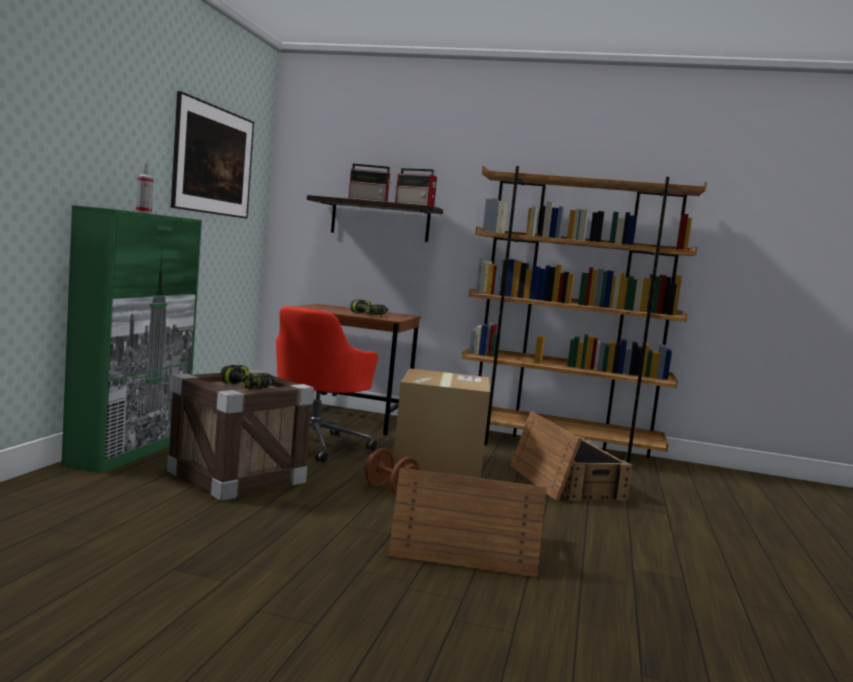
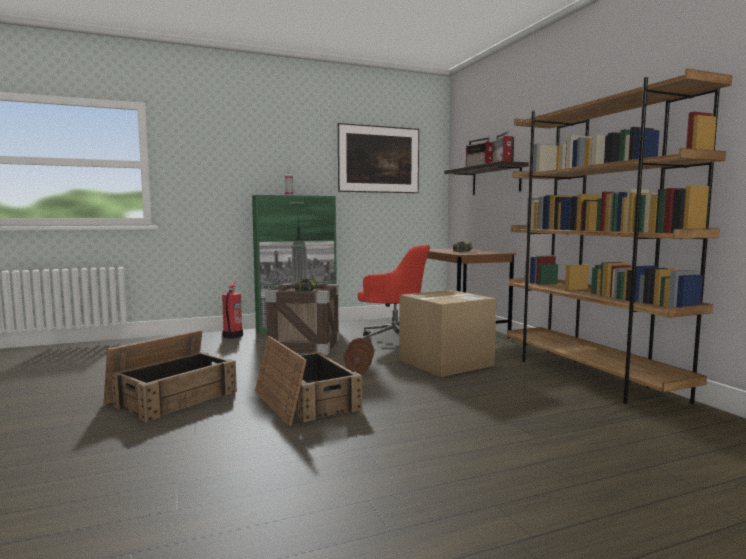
camera: 55 degrees right, 0 degrees up
(61, 486) = (232, 336): none -> fire extinguisher
(315, 444) = (394, 340): red office chair -> red office chair turned 135 degrees counterclockwise
(564, 482) = (508, 394): crate -> crate (172, 397)

